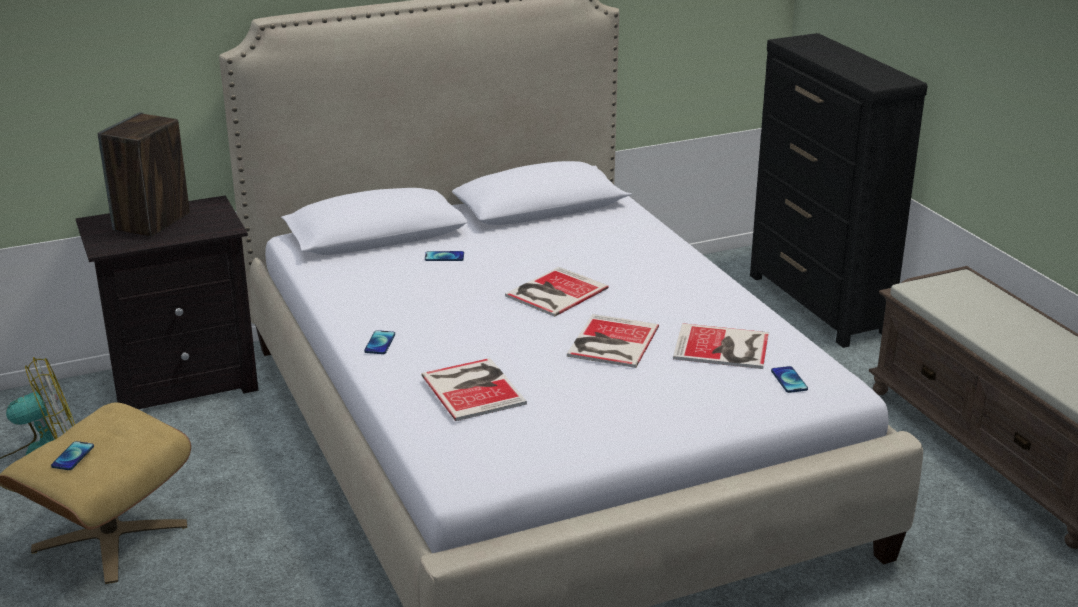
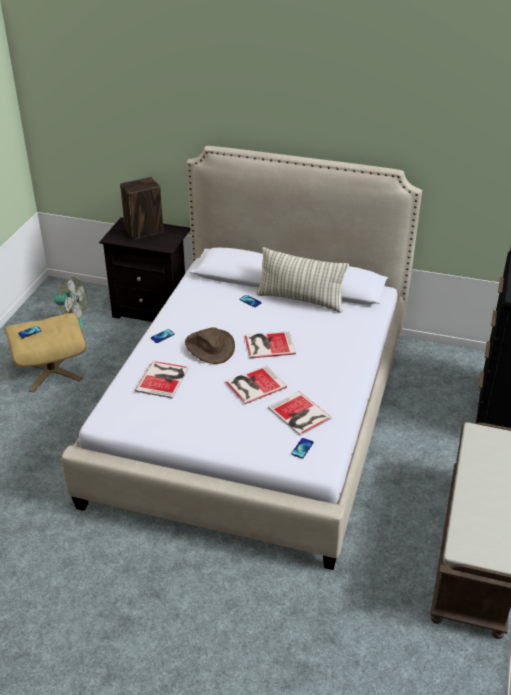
camera: 40 degrees right, 10 degrees up
(476, 326) = (210, 347): none -> brown hat
(513, 231) = (300, 300): none -> pillow

